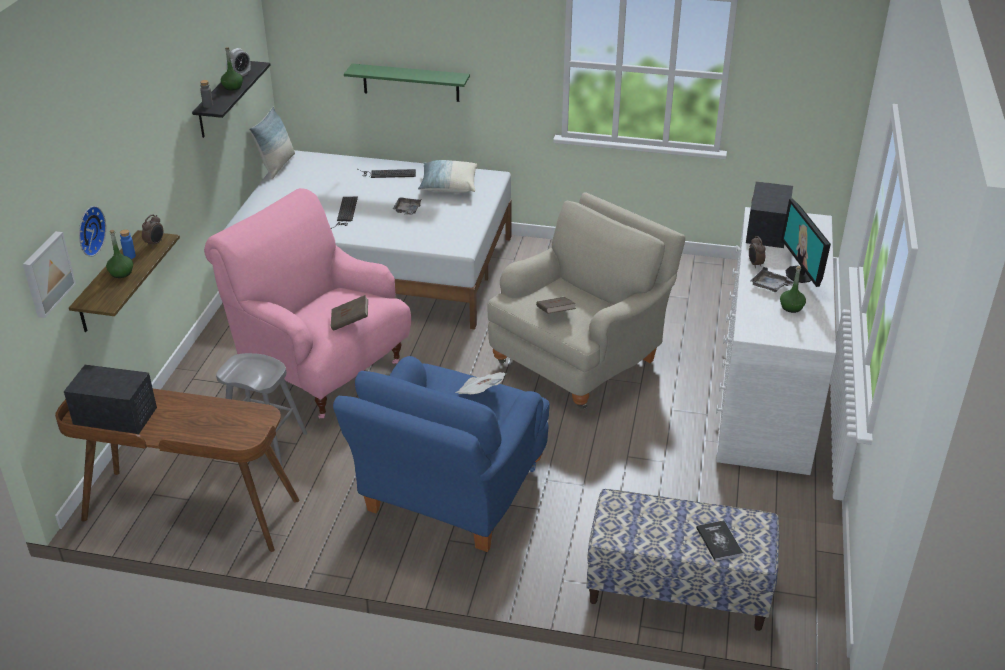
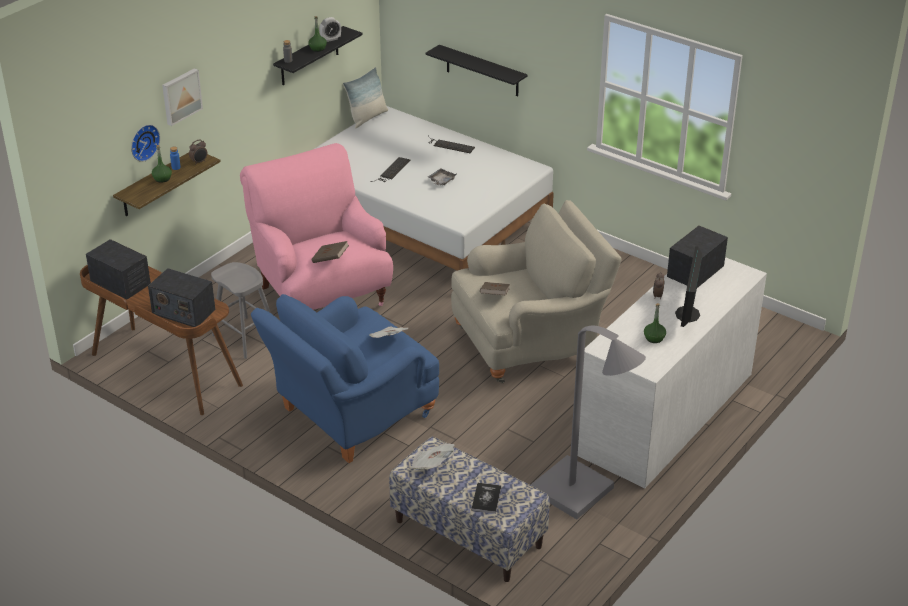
camera: 25 degrees right, 0 degrees up
(46, 273) = (96, 167): picture -> picture (181, 96)
(223, 429) = (183, 311): none -> radio
(411, 82) = (482, 71): green shelf -> black shelf
(448, 186) = (491, 168): pillow -> none
(630, 523) = (431, 465): none -> newspaper
(756, 503) = (581, 495): none -> grey floor lamp
(770, 286) = (653, 317): grey tray -> none

